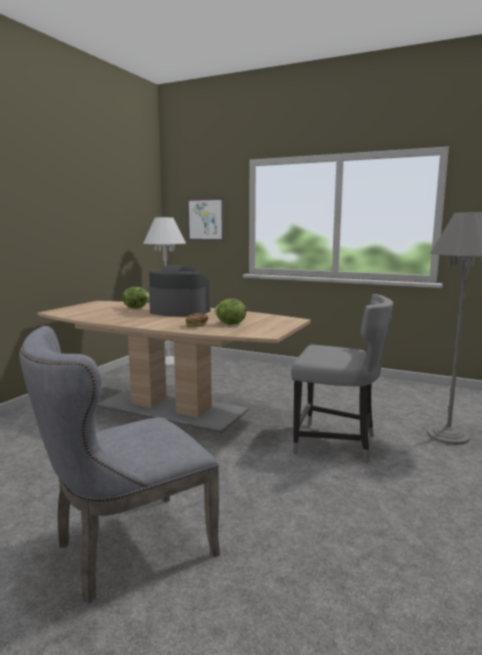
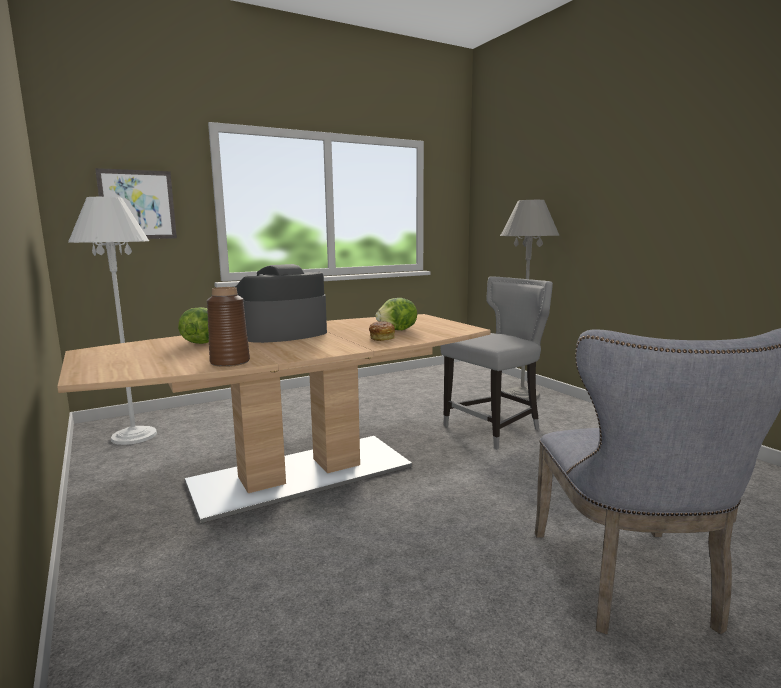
camera: 55 degrees left, 0 degrees up
(98, 318) = (230, 362): none -> brown vase

